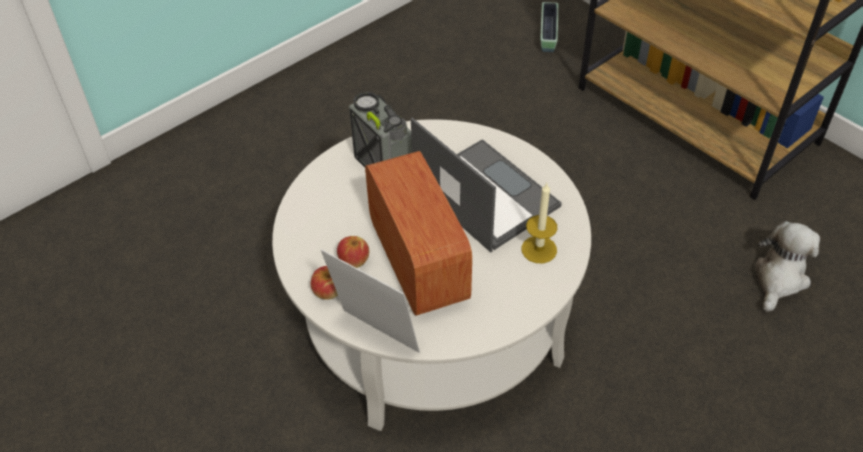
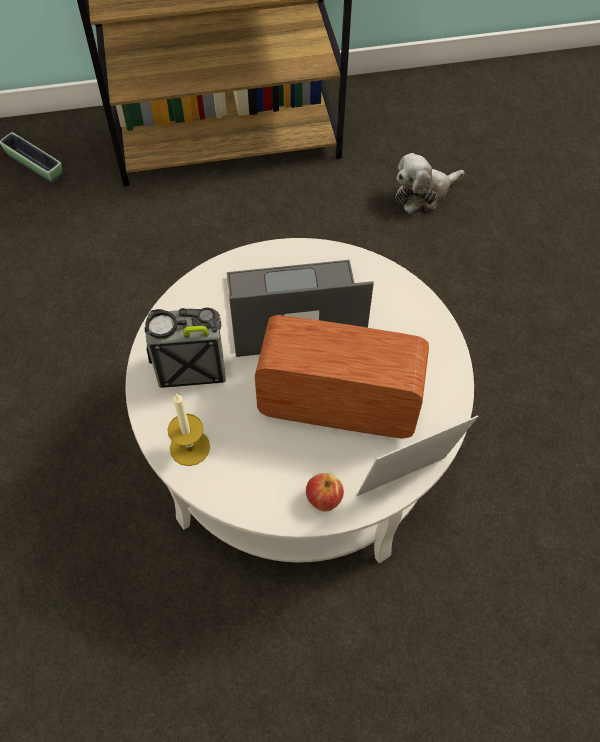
camera: 60 degrees left, 10 degrees up
(354, 260) = (299, 456): apple -> none
(539, 249) = (386, 306): candle -> candle (189, 447)
(779, 279) = (424, 194): plush toy -> plush toy turned 90 degrees counterclockwise

